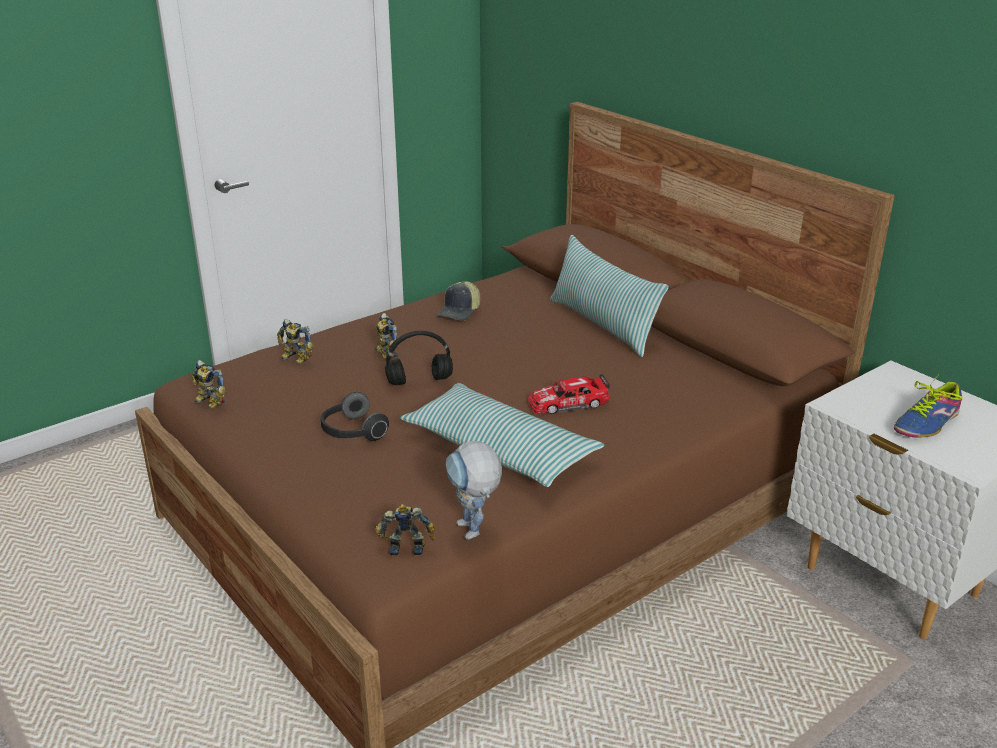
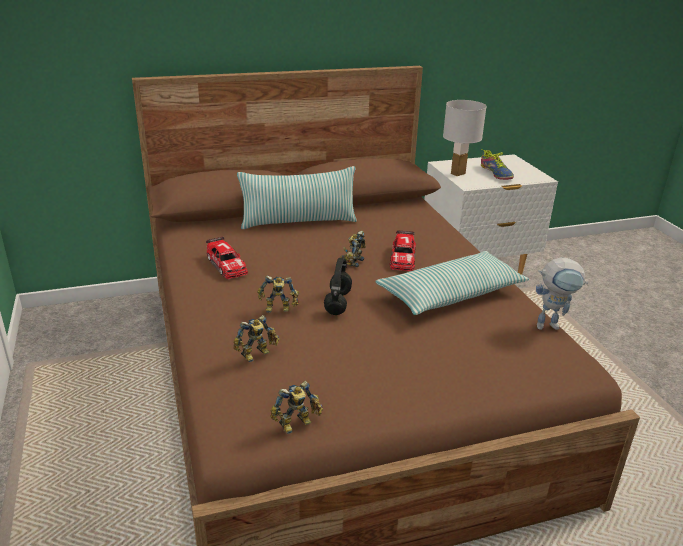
camera: 70 degrees left, 0 degrees up
(352, 432) = (397, 350): headphones -> none
(406, 546) = (563, 354): toy robot -> toy robot (353, 262)
(460, 311) = (226, 265): cap -> toy car
(873, 390) = (458, 173): none -> white table lamp

